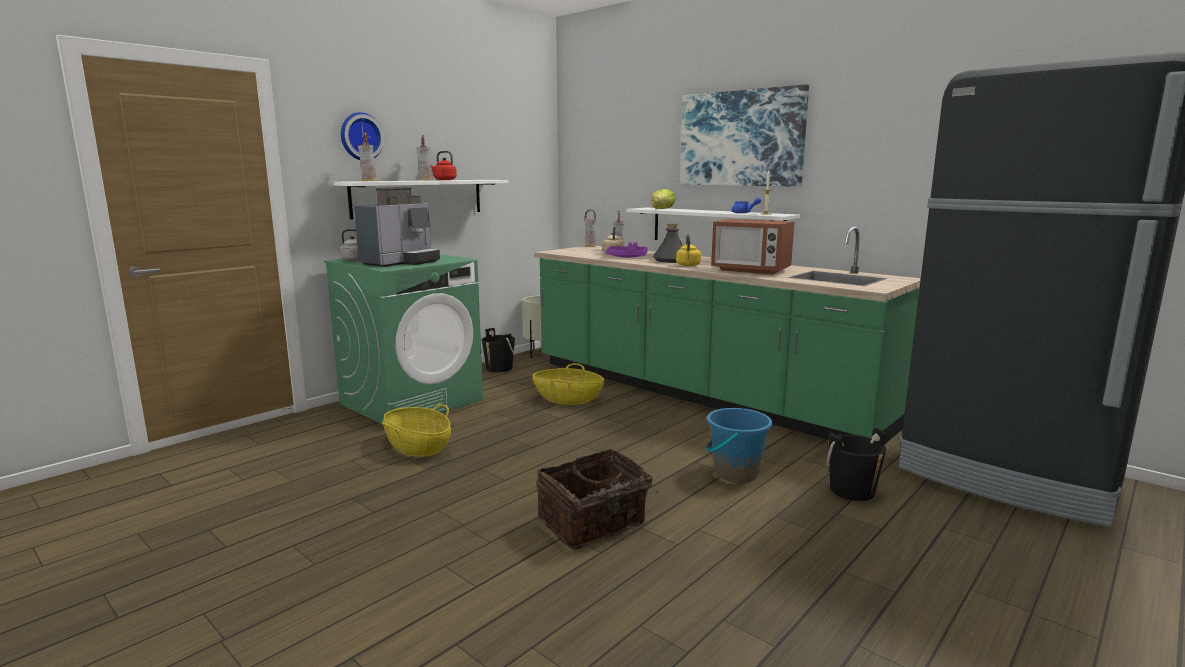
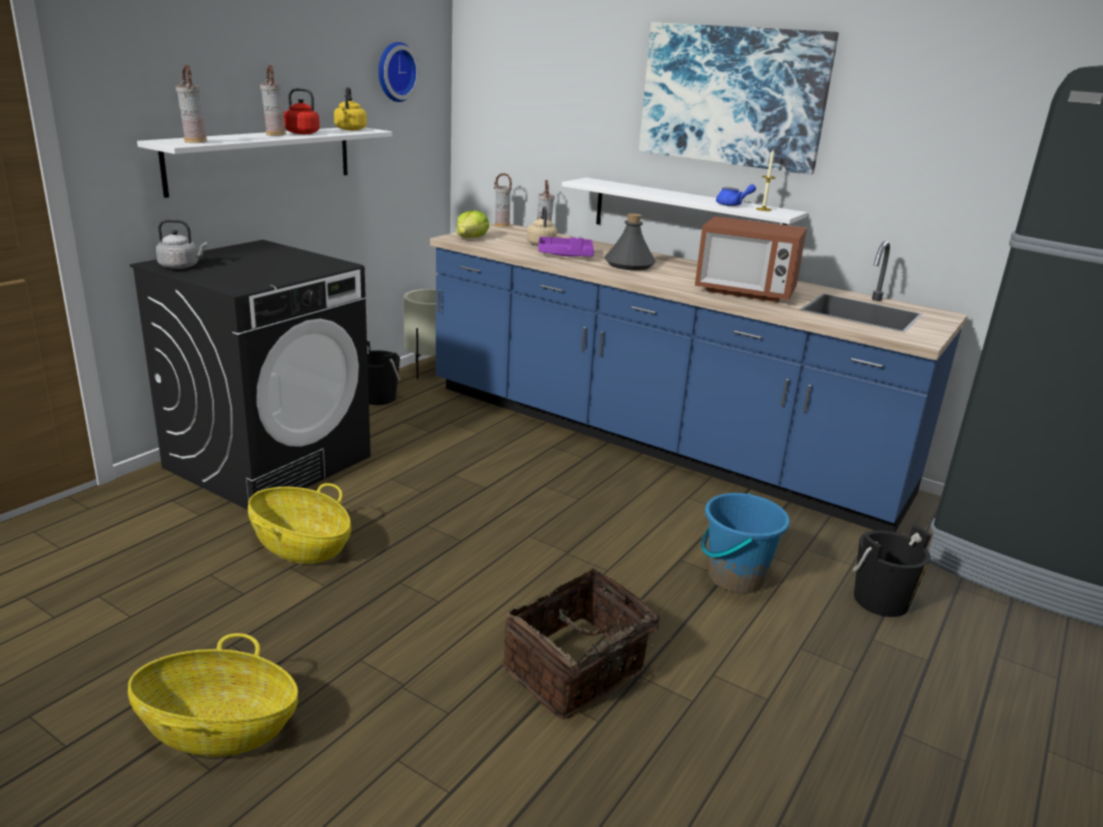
camera: 10 degrees left, 10 degrees up
(360, 136) = (174, 67): wall clock -> wall clock (394, 71)
(401, 262) = (254, 272): coffee machine -> none
(412, 402) = (269, 462): green washing machine -> black washing machine
(568, 399) = (487, 453): basket -> basket (218, 728)
(662, 209) = (613, 186): lettuce -> lettuce (471, 238)
(688, 265) = (657, 278): yellow kettle -> yellow kettle (350, 129)
(697, 393) = (654, 439): green counter -> blue counter

